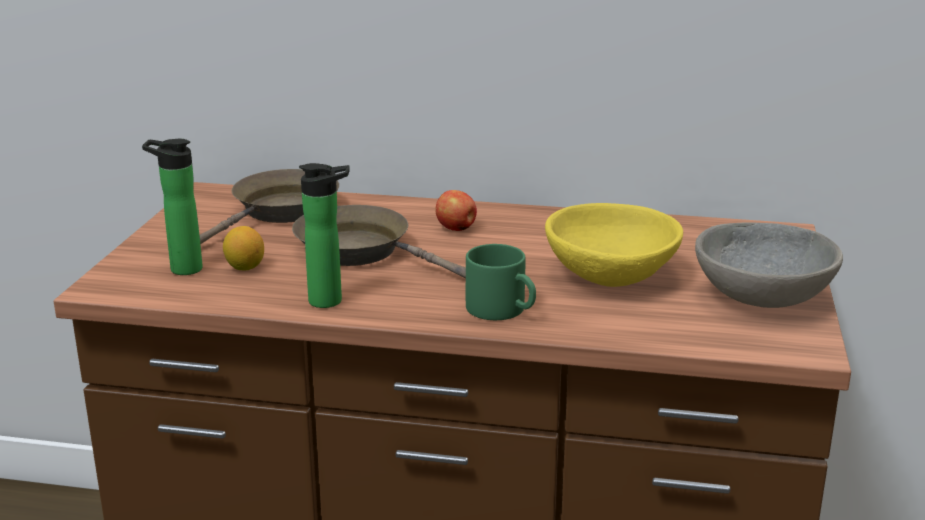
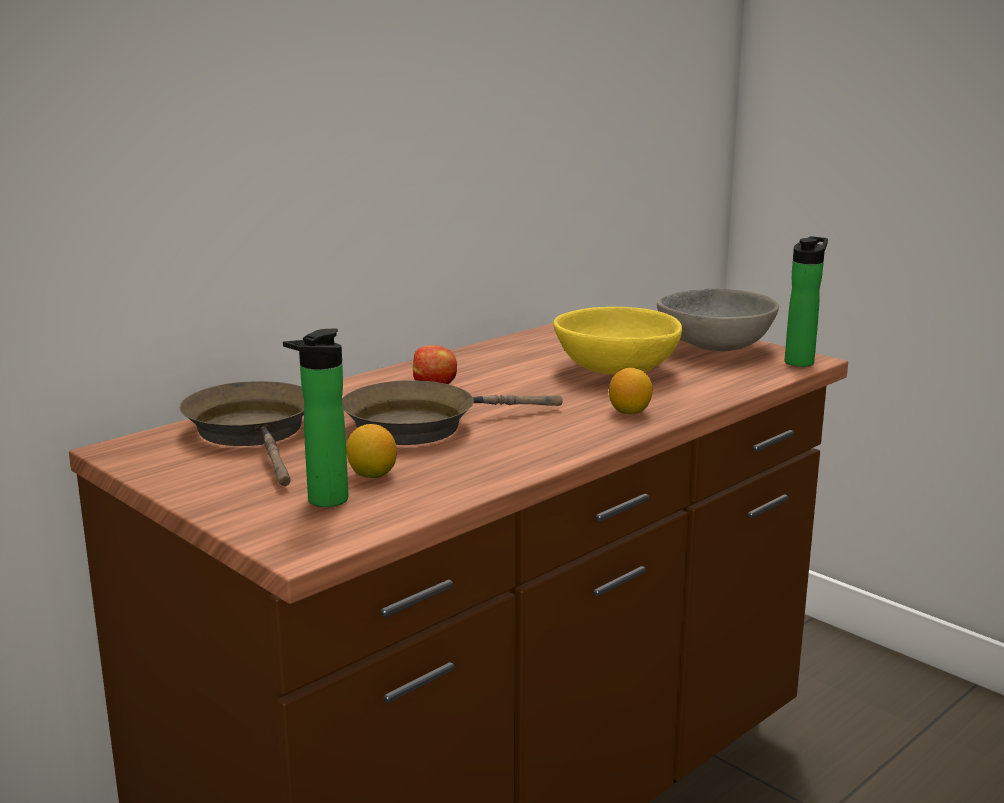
camera: 55 degrees left, 5 degrees down
(331, 301) = (515, 460): bottle -> bottle (801, 361)
(503, 310) = (629, 412): green mug -> lemon

